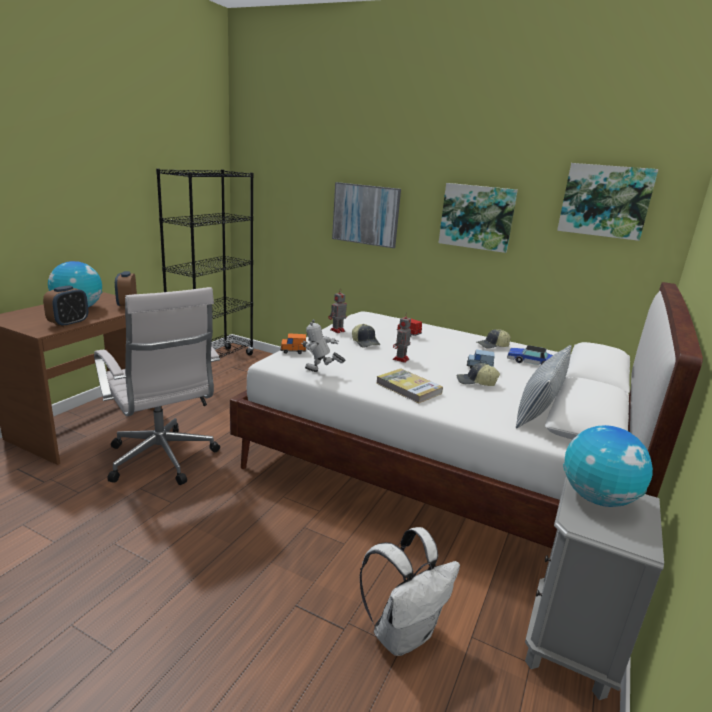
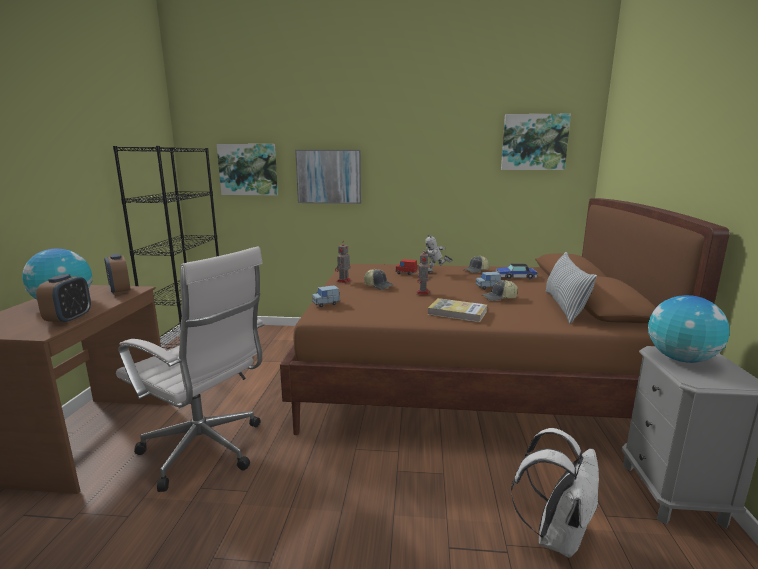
camera: 20 degrees left, 5 degrees down
(293, 351) = (326, 303): orange toy car -> blue toy car
(320, 373) = (371, 316): toy robot -> toy robot (435, 272)
(440, 464) = (463, 381): white bed -> brown bed
(477, 217) = (432, 167): picture -> picture (248, 169)

